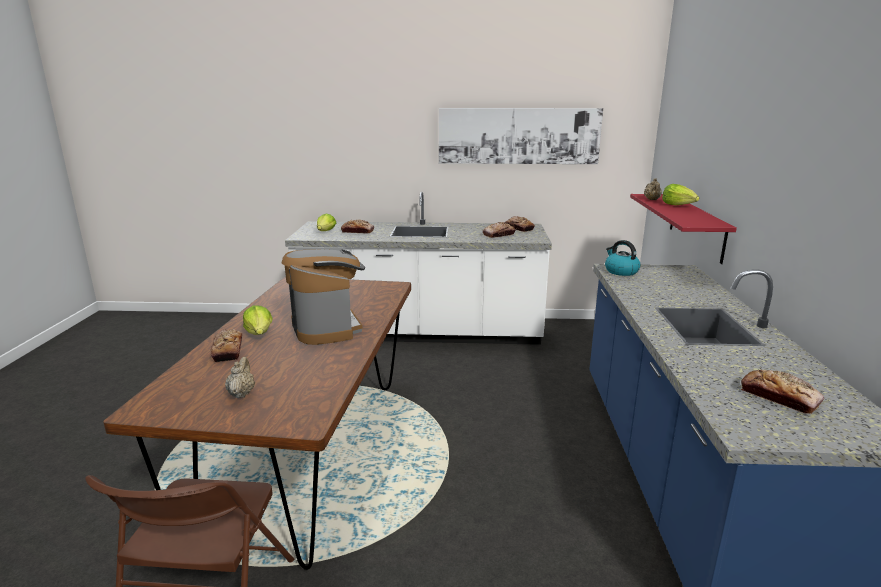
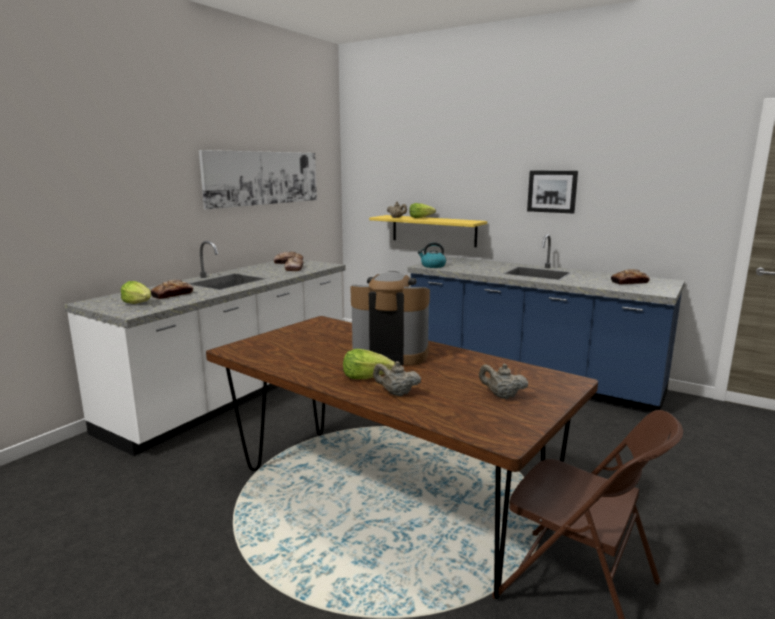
camera: 60 degrees left, 5 degrees down
(228, 351) = (396, 393): bread -> beige teapot
(696, 226) = (433, 230): red shelf -> yellow shelf
(803, 197) = (552, 191): none -> picture

